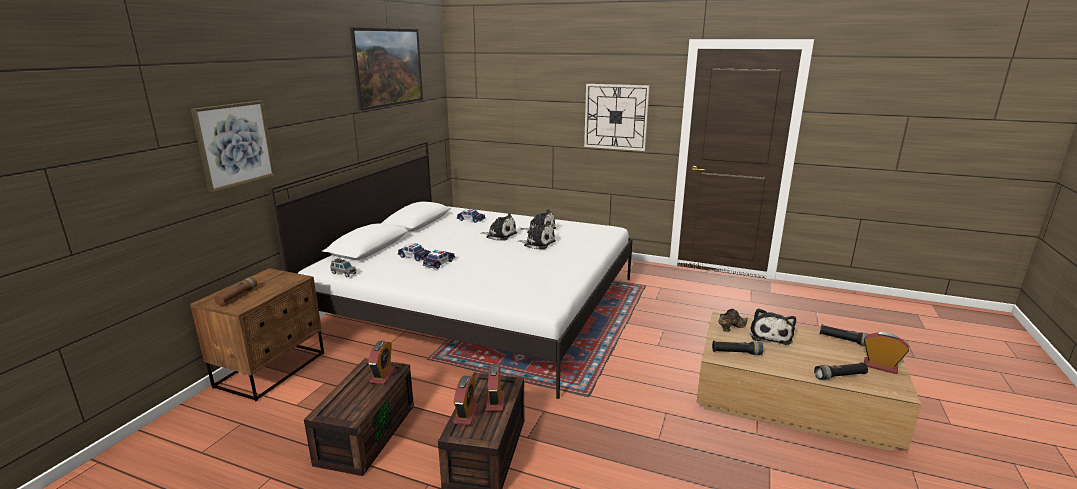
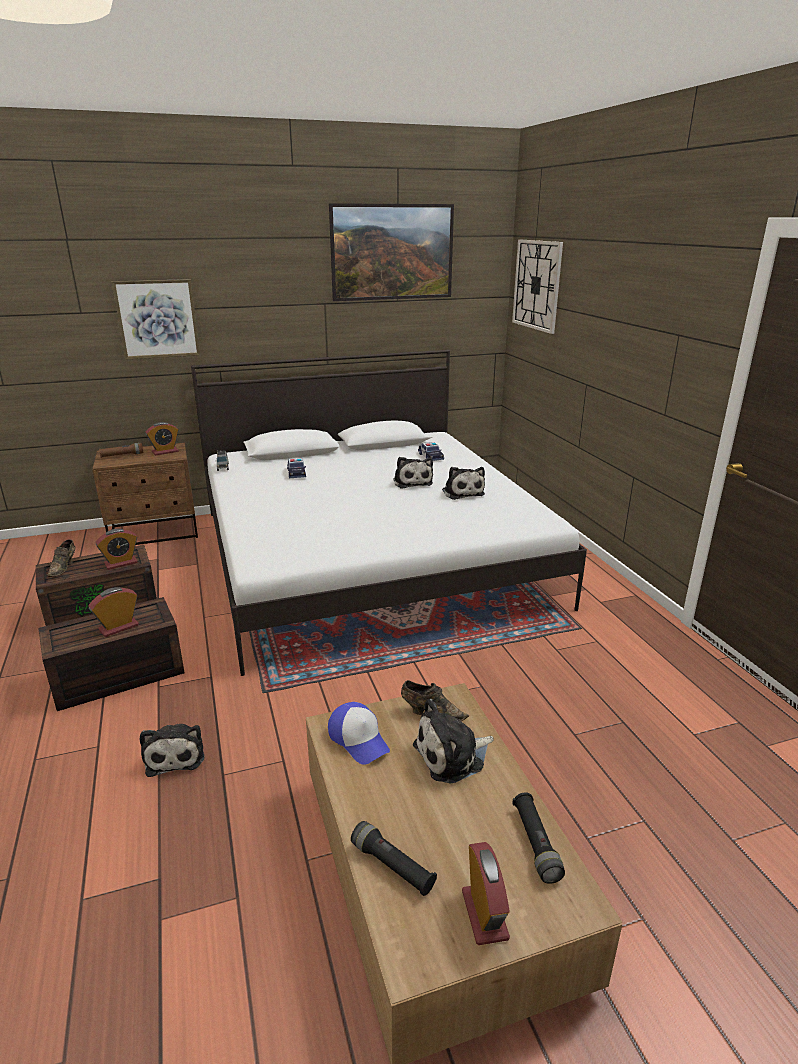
camera: 50 degrees right, 5 degrees up
(339, 405) = (64, 567): none -> brown shoe
(439, 263) = (295, 486): toy car -> none
(466, 414) = (87, 623): alarm clock -> alarm clock (165, 452)
(538, 243) = (423, 504): plush toy -> plush toy (175, 755)
(616, 117) = (653, 352): wall clock -> wall clock (537, 285)
(736, 353) = (359, 739): black flashlight -> cap

